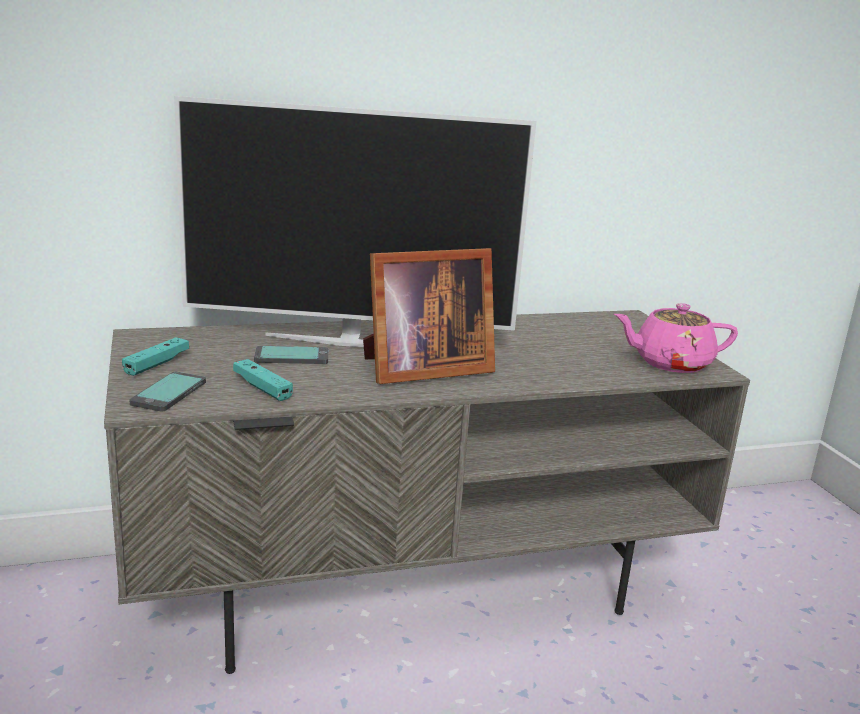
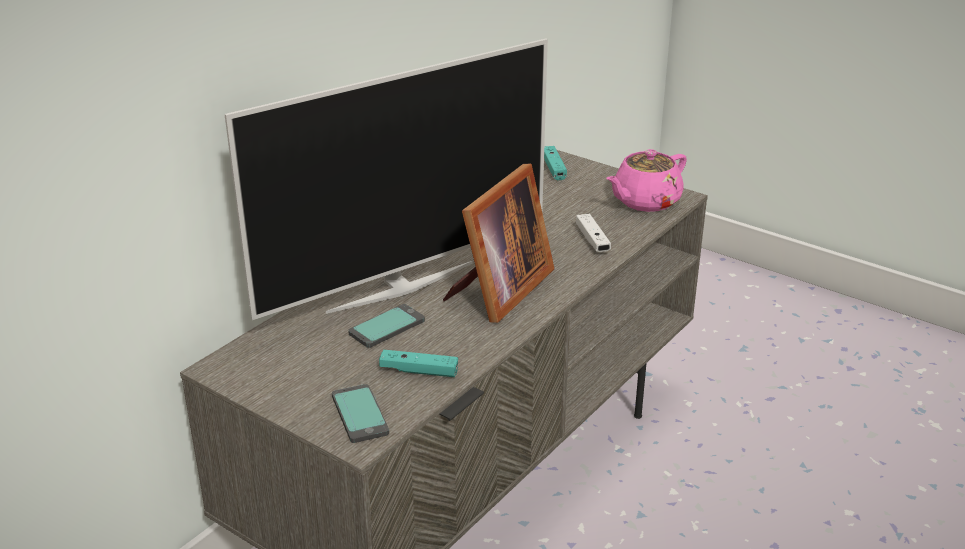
camera: 35 degrees left, 10 degrees up
(157, 364) = (294, 390): turquoise game controller -> turquoise game controller (553, 168)
(569, 369) = (592, 240): none -> white game controller

